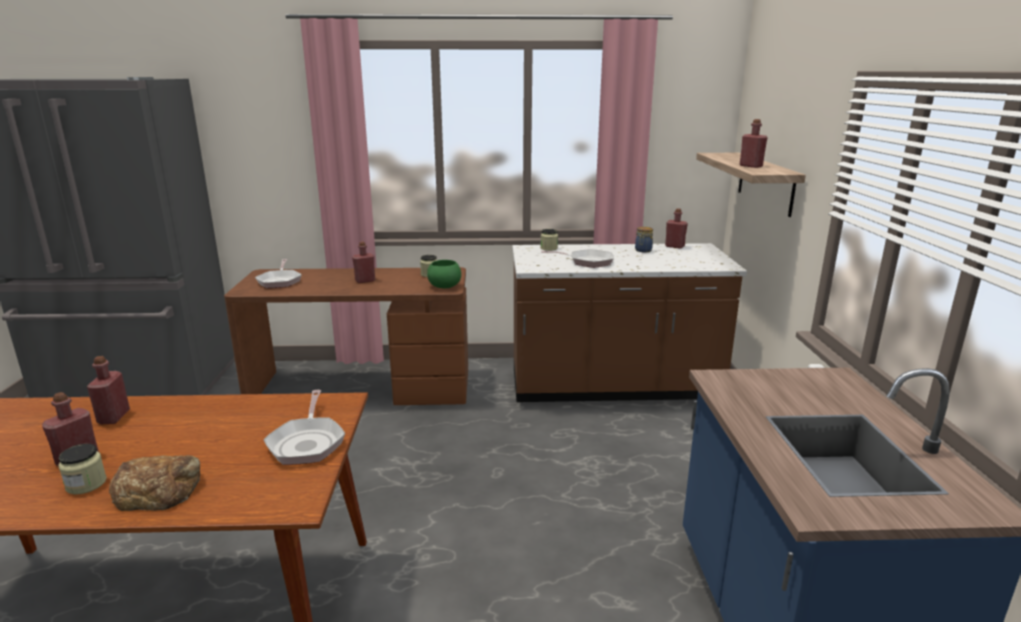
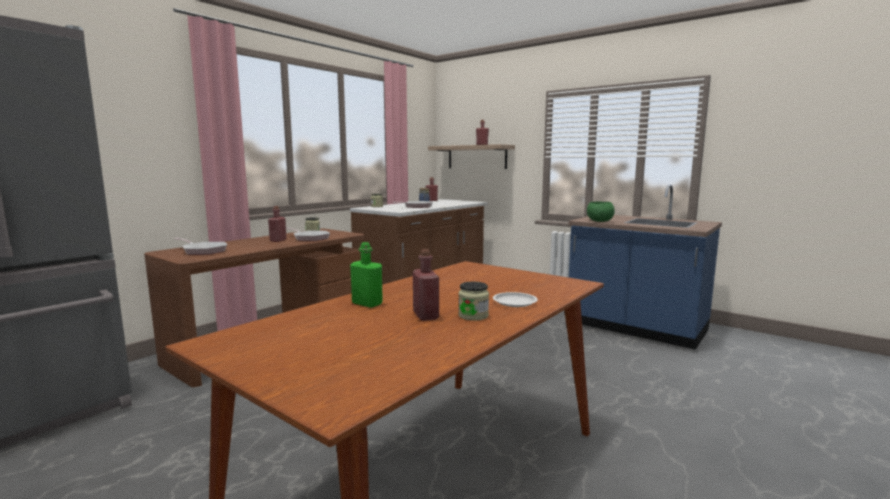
camera: 50 degrees left, 10 degrees down
(114, 417) = (367, 303): red bottle -> green bottle
(158, 489) = (514, 302): bread -> white plate
(307, 442) = (509, 274): frying pan -> frying pan (309, 238)
(444, 286) = (343, 234): green bowl -> green bowl (599, 221)

